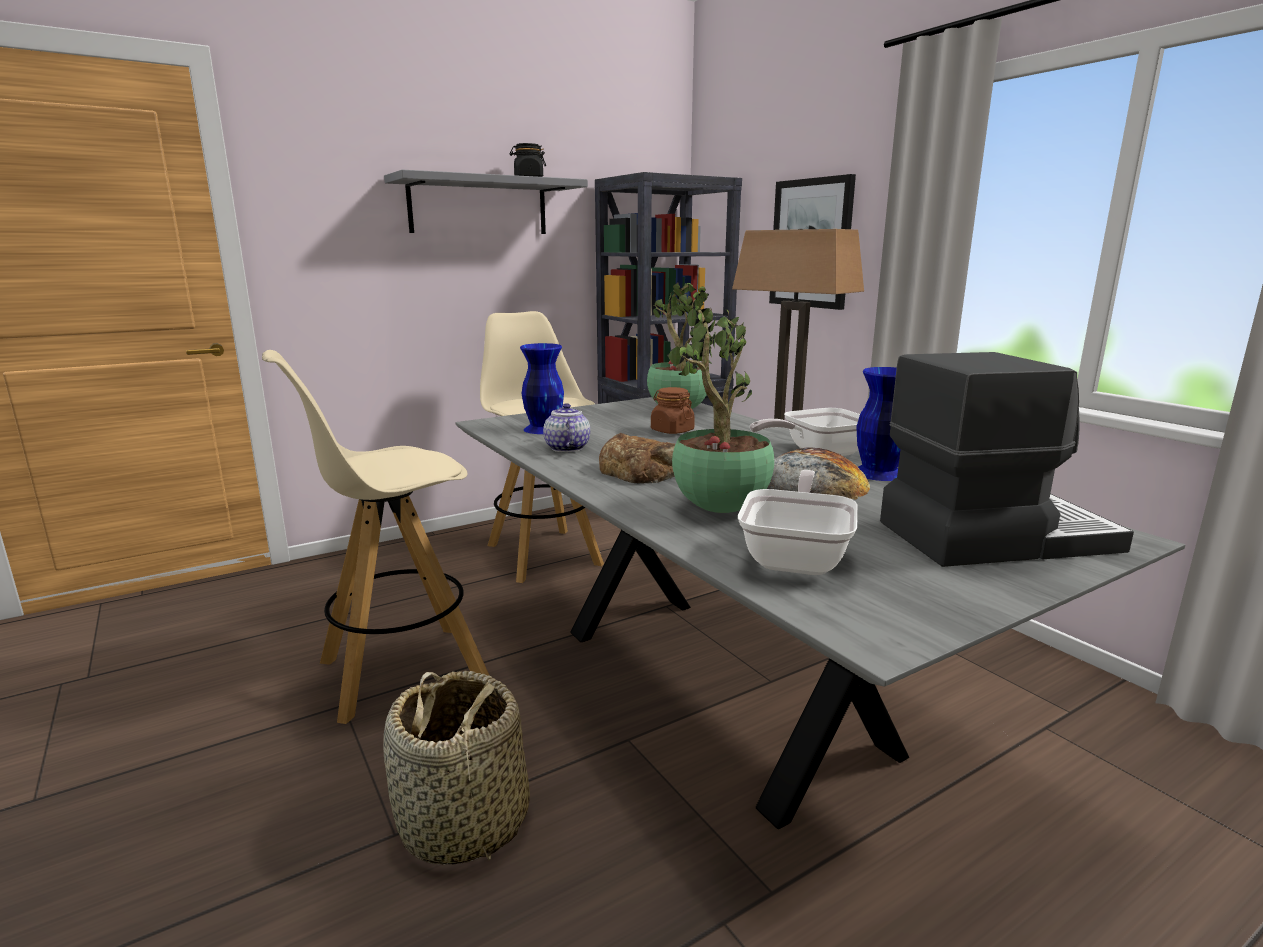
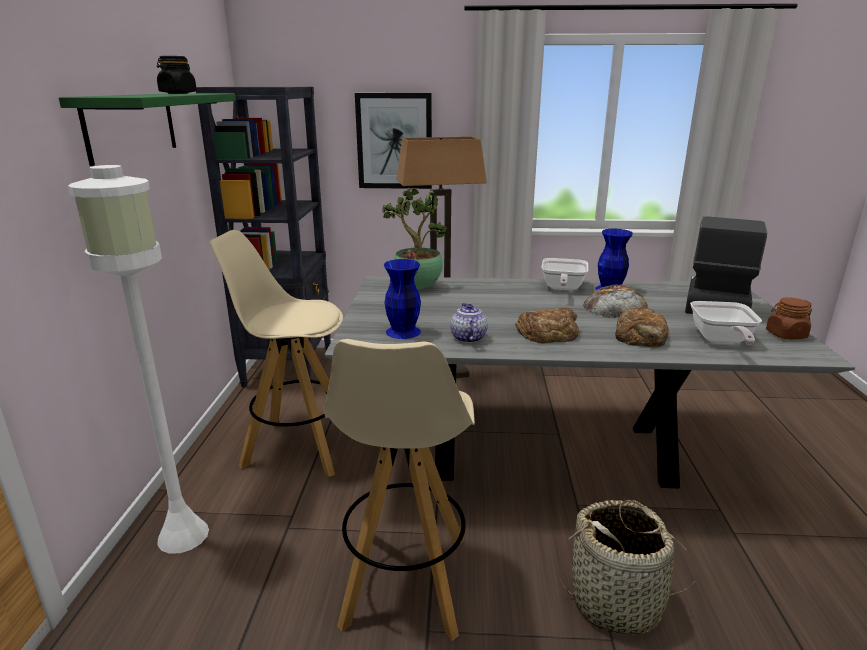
camera: 55 degrees left, 5 degrees up
(387, 561) = (182, 536): none -> white floor lamp
(478, 206) = (131, 125): grey shelf -> green shelf
(566, 448) = (467, 338): teapot -> teapot turned 60 degrees clockwise
(672, 431) = (466, 302): brown jar -> brown jar (785, 335)
(719, 510) = (642, 336): potted plant -> bread
(797, 556) = (721, 341): frying pan -> frying pan turned 135 degrees counterclockwise

